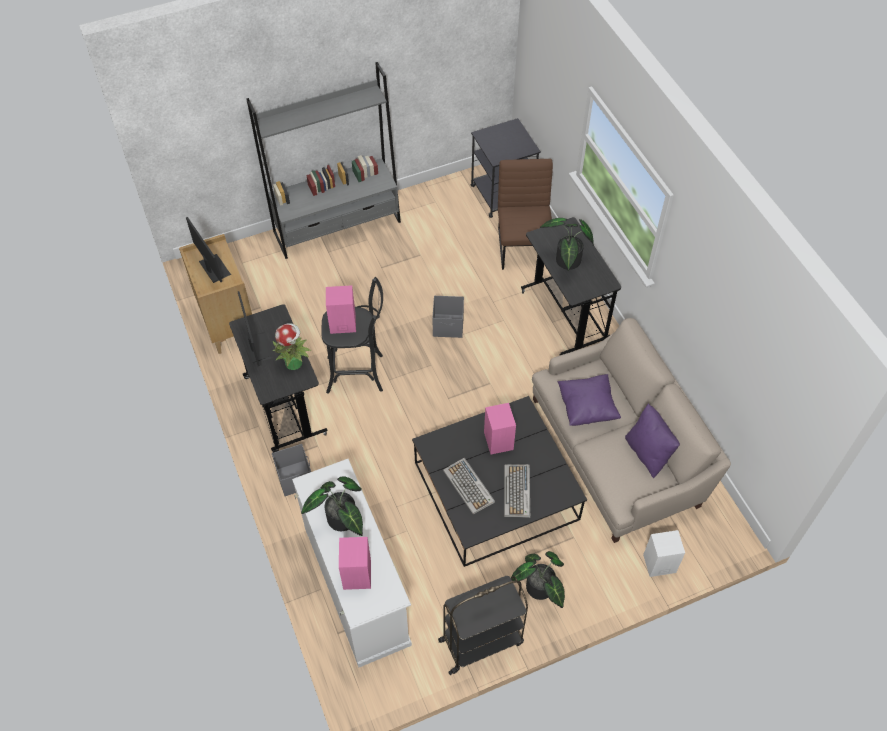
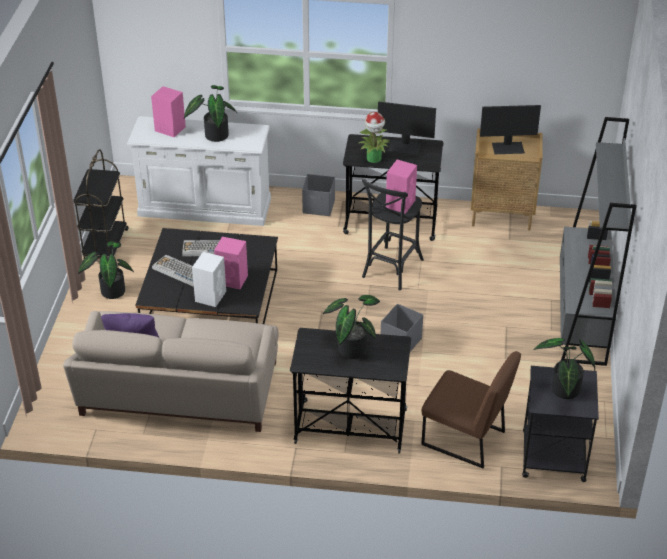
camera: 120 degrees right, 15 degrees down
(506, 141) = (563, 391): none -> potted plant
(587, 407) = (209, 334): purple pillow -> none
(658, 563) = (62, 363): white speaker -> white speaker (211, 296)

